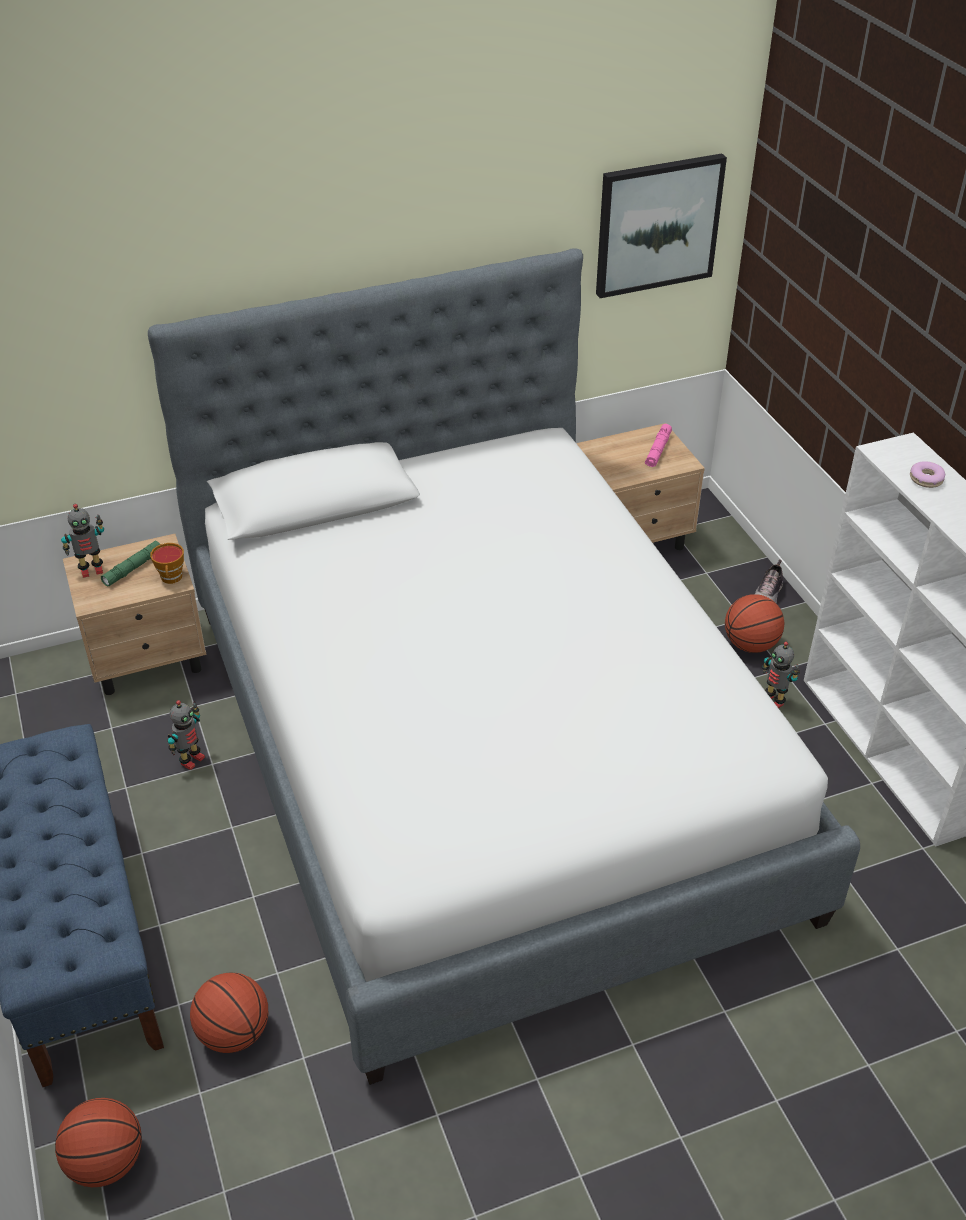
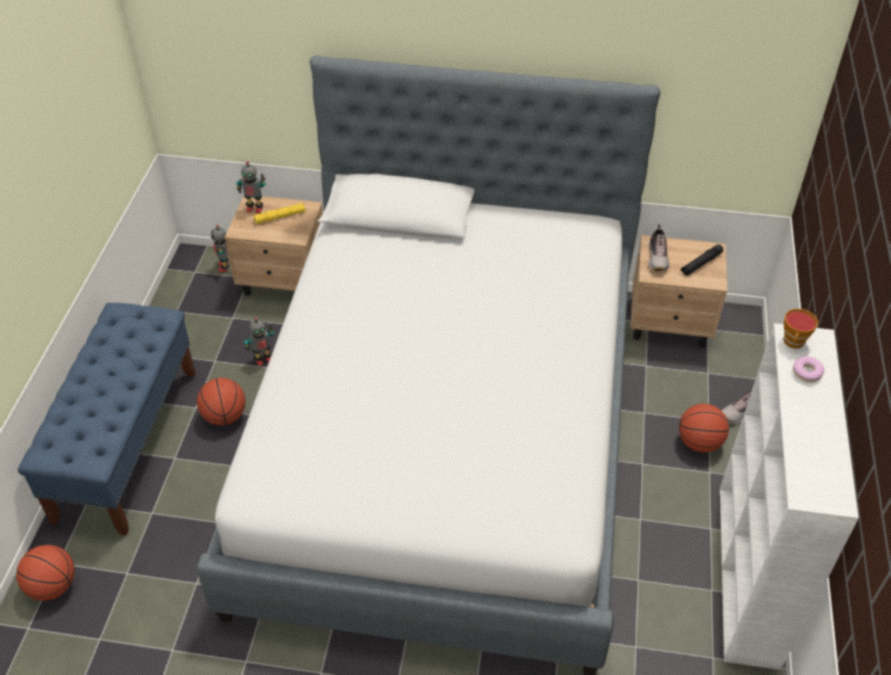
camera: 30 degrees right, 5 degrees up
(134, 568) = (280, 217): green flashlight -> yellow flashlight
(172, 578) = (297, 233): cup -> cup (793, 343)
(233, 1033) = (169, 547): basketball -> basketball (224, 416)
(610, 460) = (658, 257): none -> shoe
(657, 225) = (739, 84): picture -> none
(658, 450) = (701, 263): pink flashlight -> black flashlight
(773, 701) = (683, 493): toy robot -> toy robot (225, 267)

